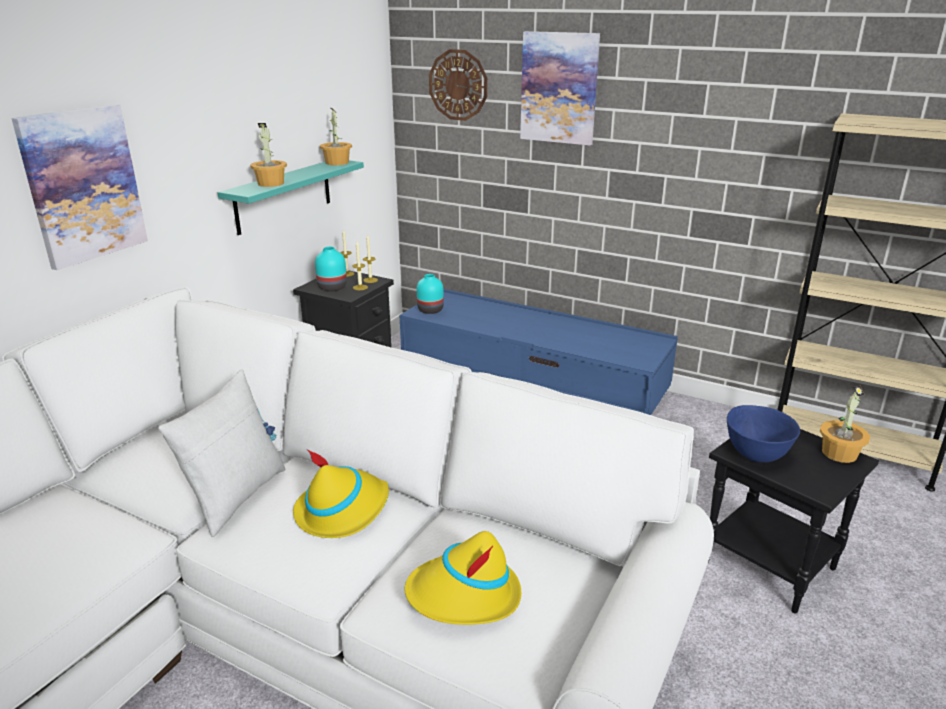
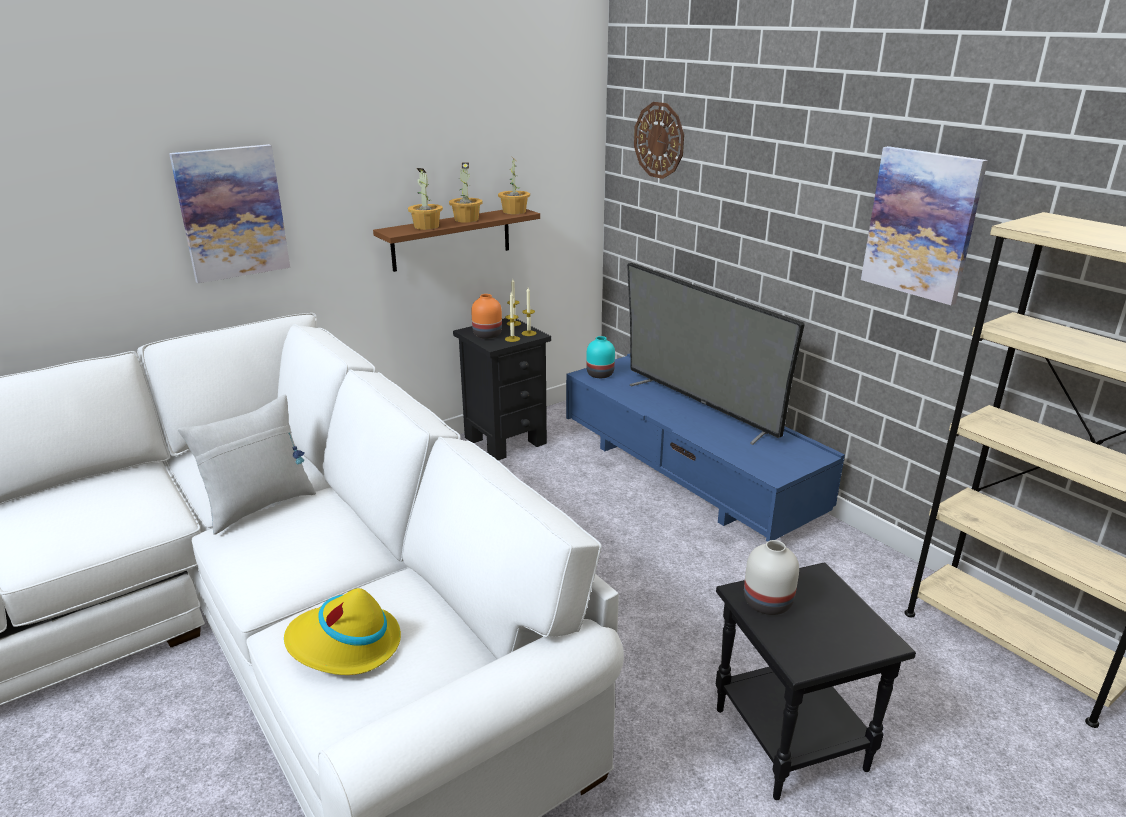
camera: 25 degrees right, 0 degrees up
(284, 196) = (451, 239): turquoise shelf -> brown shelf
(332, 287) = (487, 334): turquoise vase -> orange vase
(343, 509) = (323, 540): yellow hat -> none
(538, 321) = (699, 407): none -> television
(559, 88) = (748, 152): picture -> picture (921, 224)
(756, 453) = (767, 602): blue bowl -> white vase
(838, 453) = (870, 629): potted plant -> potted plant (466, 219)

